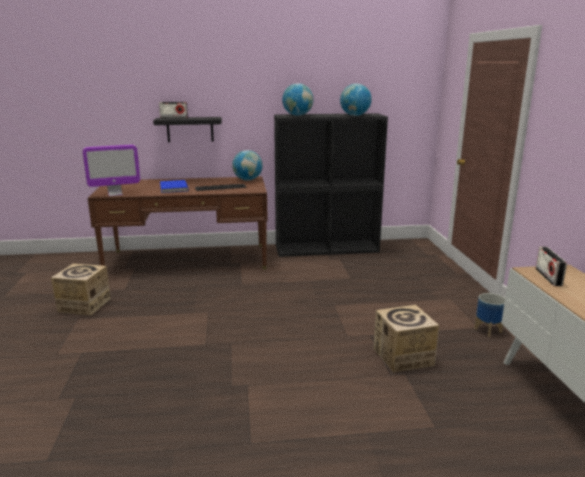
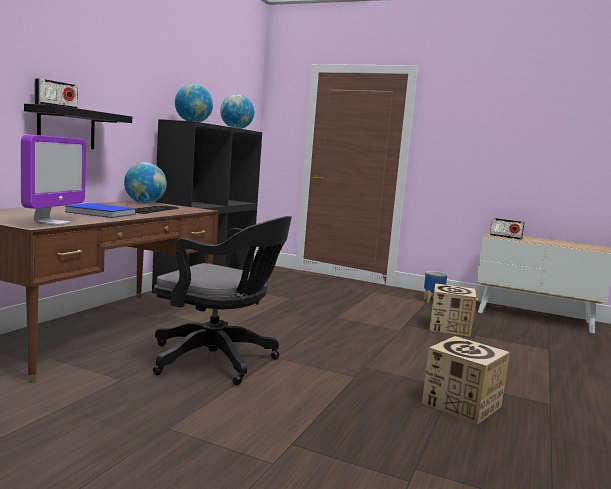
camera: 60 degrees left, 10 degrees down
(84, 305) = (124, 415): cardboard box -> cardboard box (461, 405)
(180, 300) = (219, 361): none -> black office chair

